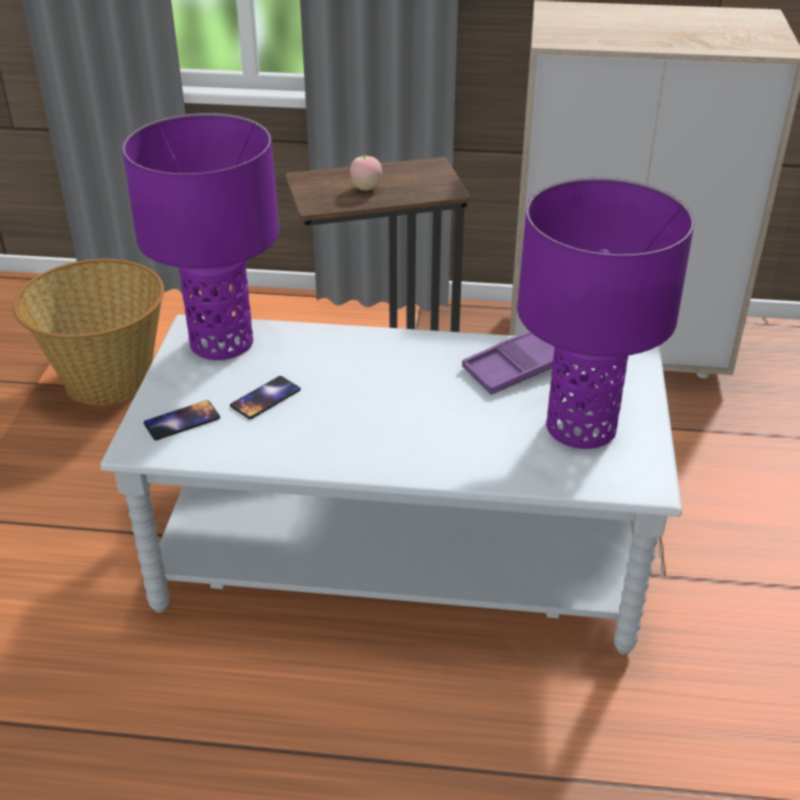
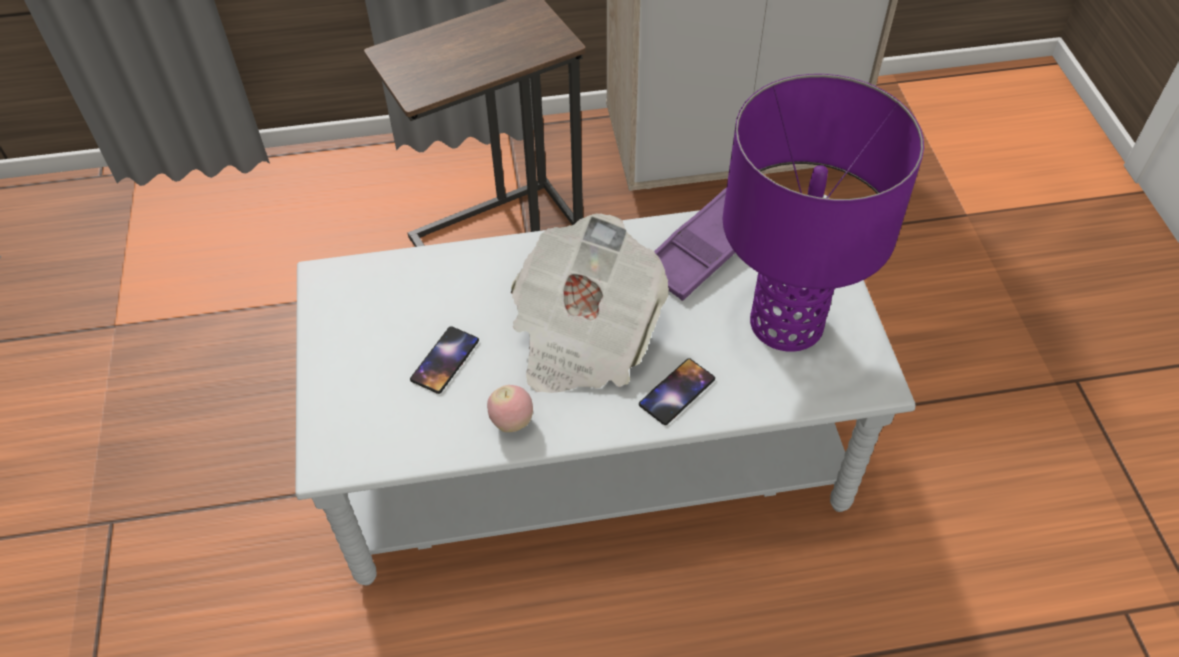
camera: 15 degrees left, 15 degrees up
(106, 380) = (195, 303): basket -> none
(182, 421) = (364, 413): phone -> phone (677, 392)
(223, 342) = (367, 292): purple table lamp -> none
(366, 188) = (465, 57): apple -> apple (511, 422)
(392, 403) = (583, 335): none -> newspaper

